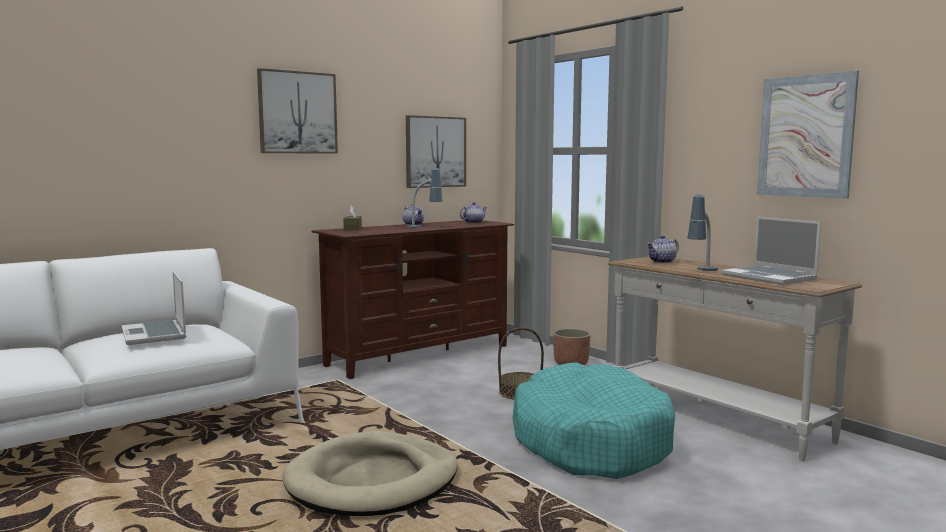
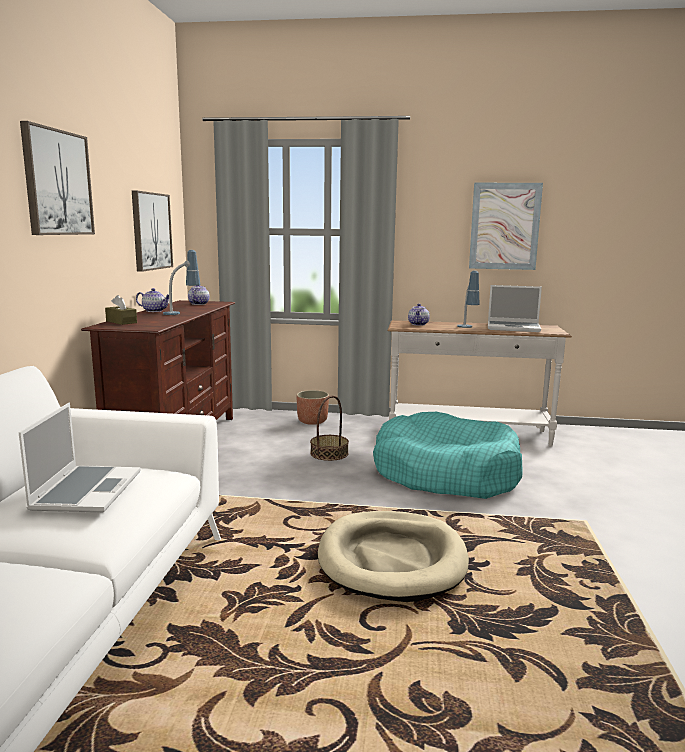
camera: 45 degrees left, 5 degrees up
(155, 334) = (86, 490): laptop -> laptop turned 105 degrees counterclockwise

